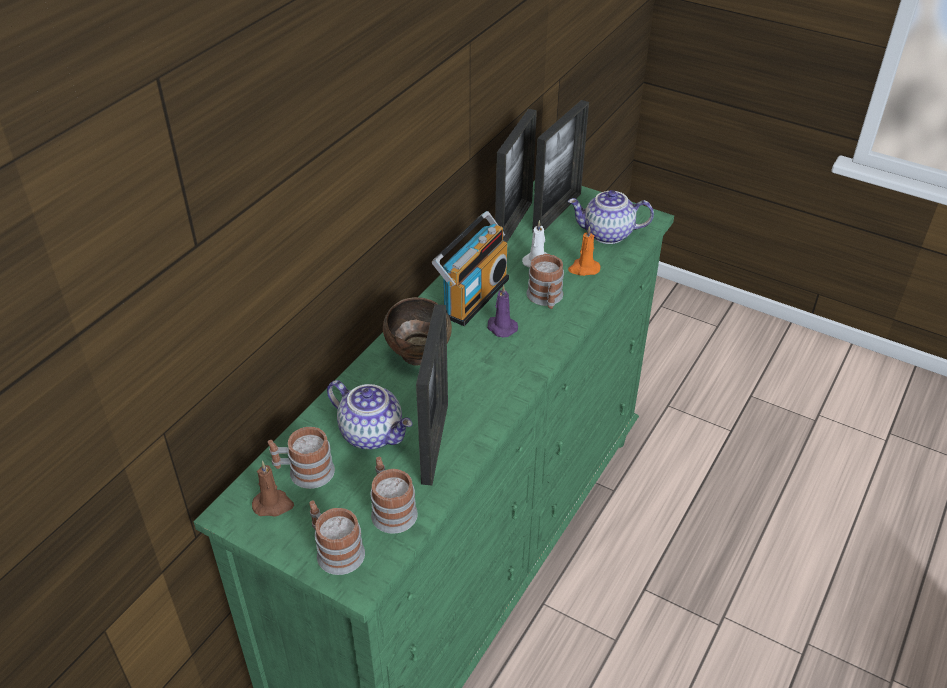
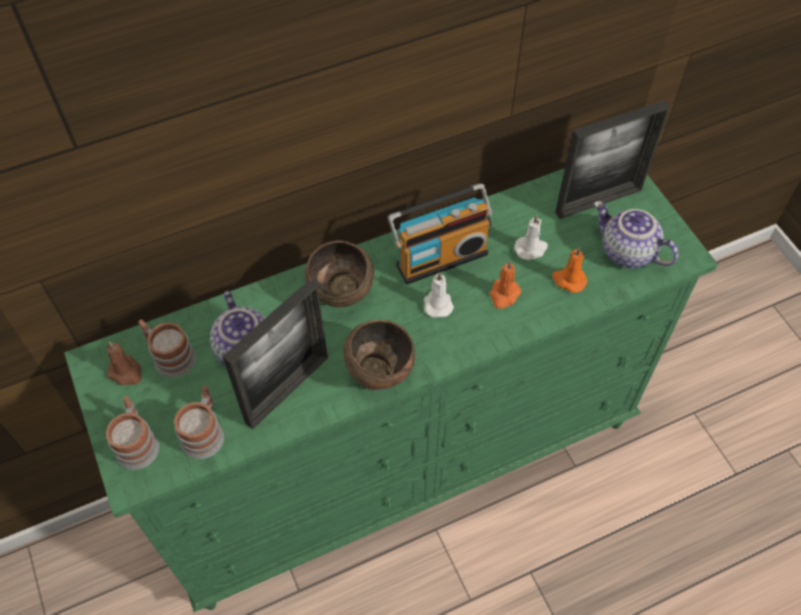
camera: 35 degrees right, 15 degrees up
(500, 394) = (379, 374): none -> brown bowl
(501, 327) = (437, 303): purple candle -> white candle
(513, 224) = (545, 194): picture frame -> none
(546, 299) = (504, 295): mug -> orange candle

